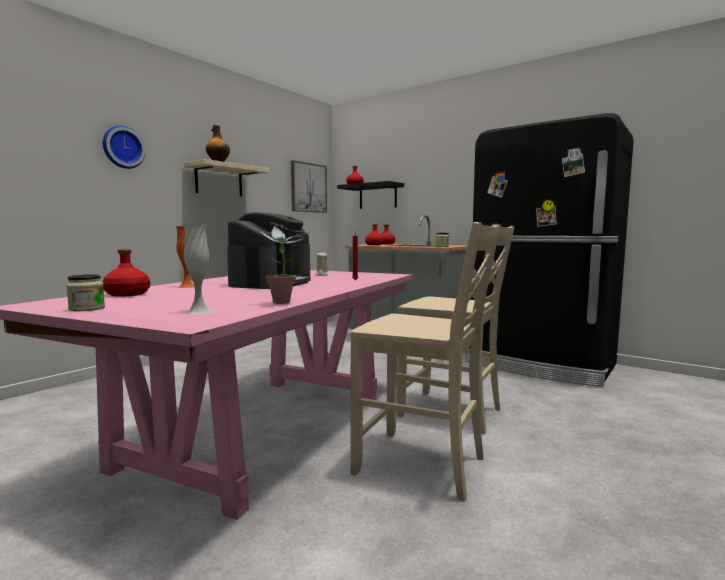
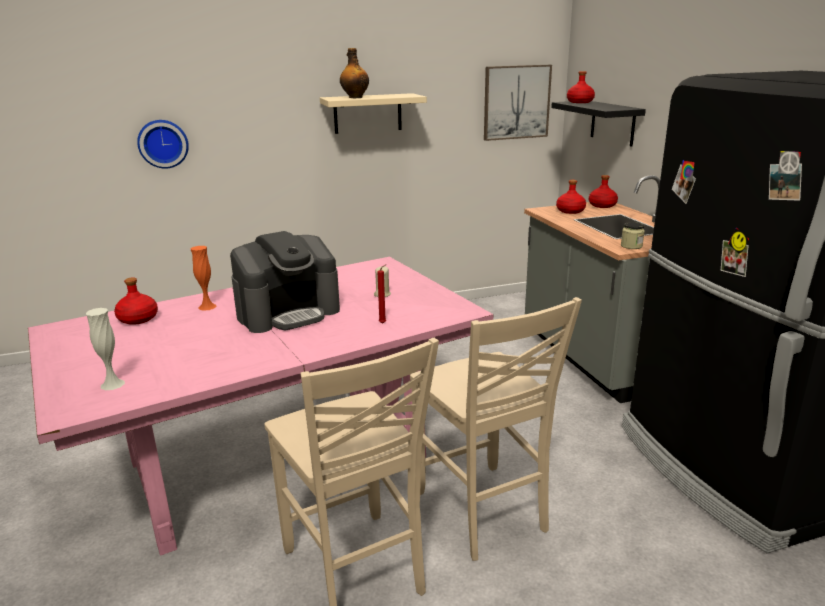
camera: 35 degrees right, 15 degrees up
(87, 308) = (67, 351): jar -> none
(122, 147) = (243, 93): wall clock -> wall clock (163, 143)
(283, 303) = (195, 384): potted plant -> none

